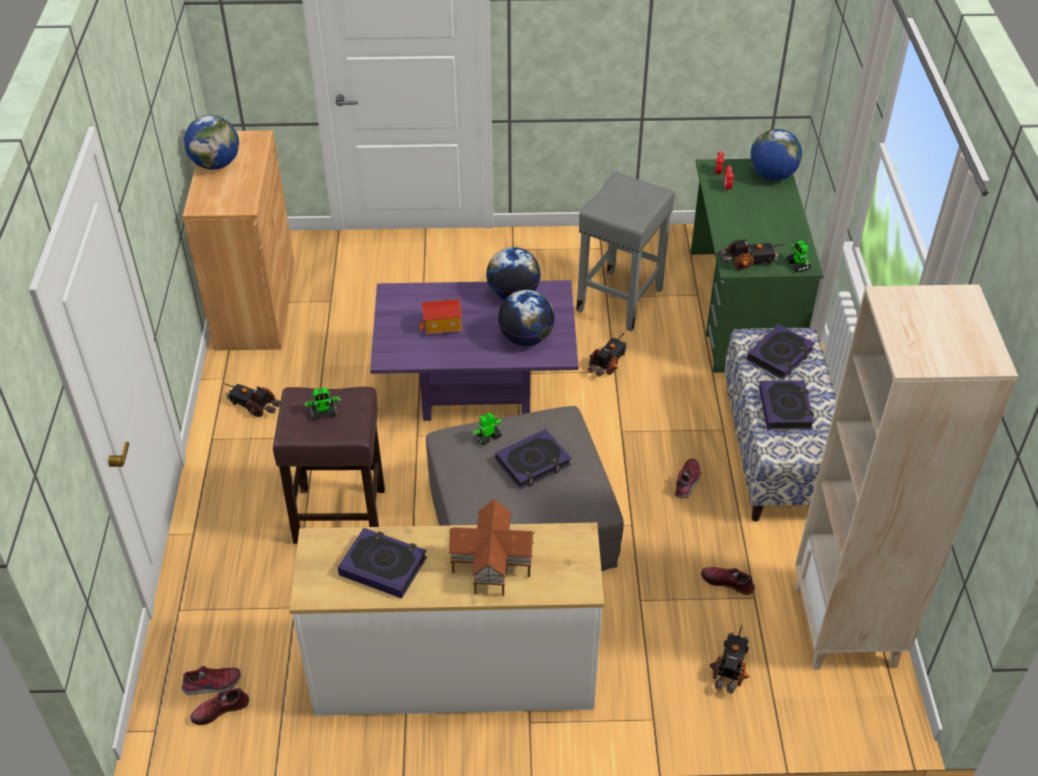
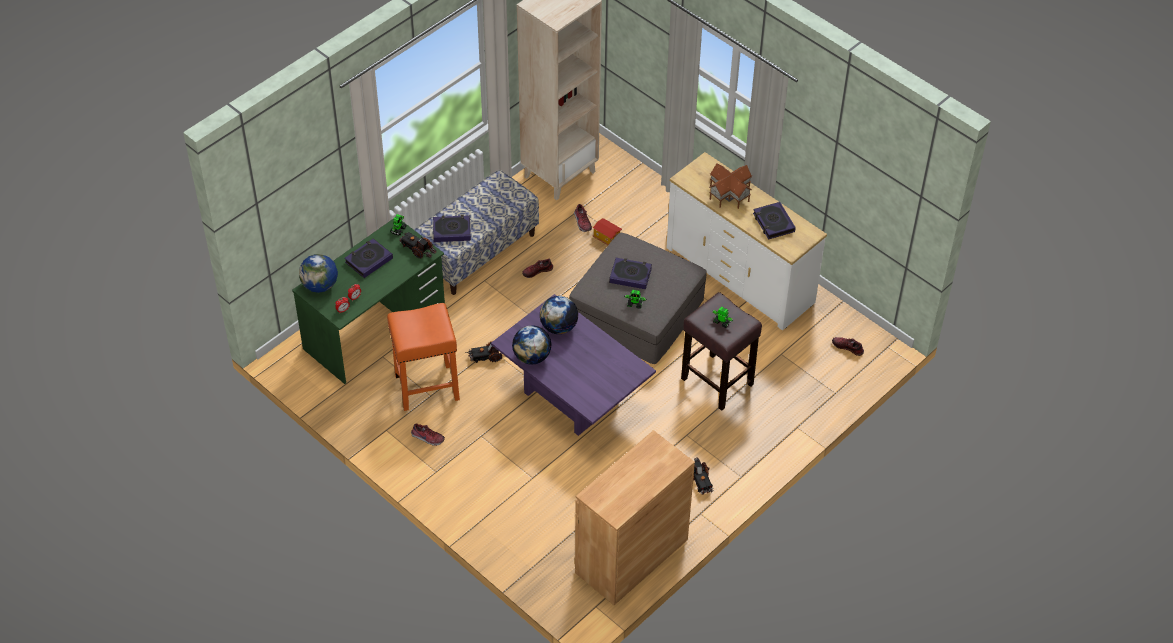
camera: 135 degrees left, 5 degrees up
(216, 164) = (638, 490): globe -> none
(220, 709) = (852, 335): shoe -> shoe (427, 438)
(442, 327) = (591, 366): toy house -> toy house (607, 238)
(620, 299) = (426, 388): grey stool -> orange stool
(731, 668) = (626, 195): toy truck -> none
(785, 408) = (490, 208): book -> book (368, 260)

